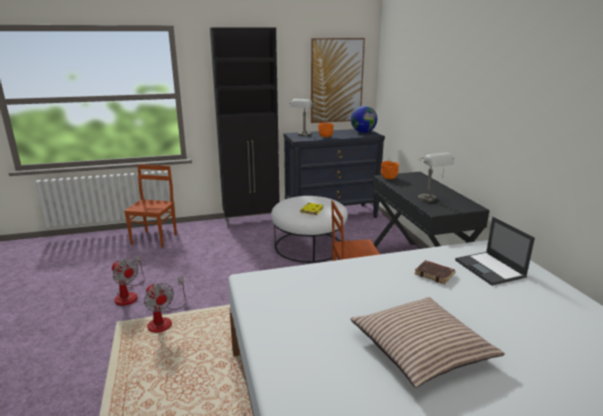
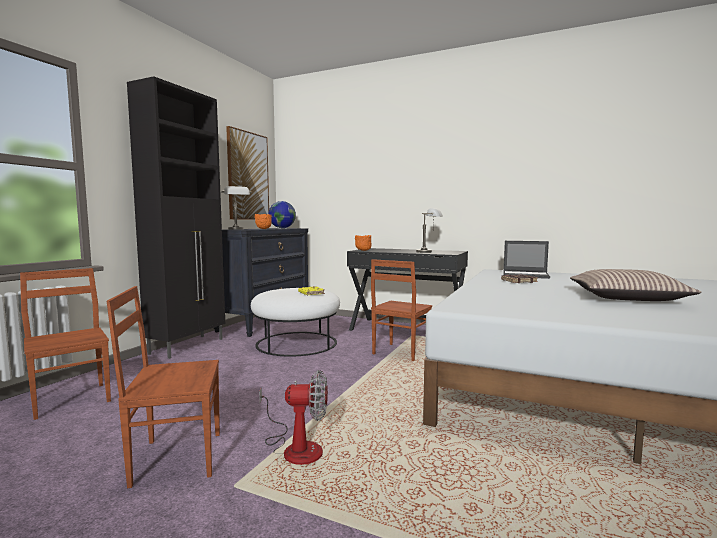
camera: 50 degrees left, 15 degrees down
(129, 294) = (176, 457): fan -> brown chair

